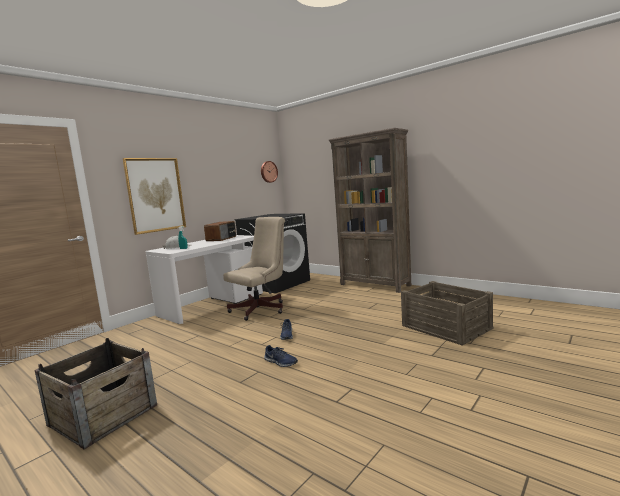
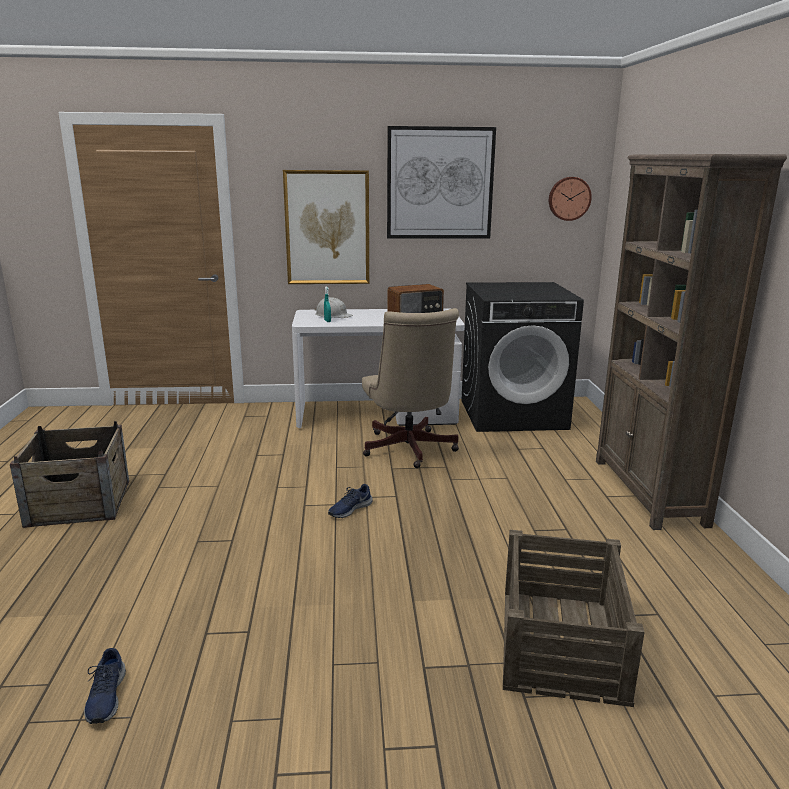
camera: 45 degrees right, 10 degrees up
(213, 165) = (440, 183): none -> picture
(262, 309) = (409, 450): beige office chair -> beige office chair turned 75 degrees clockwise
(280, 362) = (269, 543): blue shoe -> blue shoe (105, 697)

